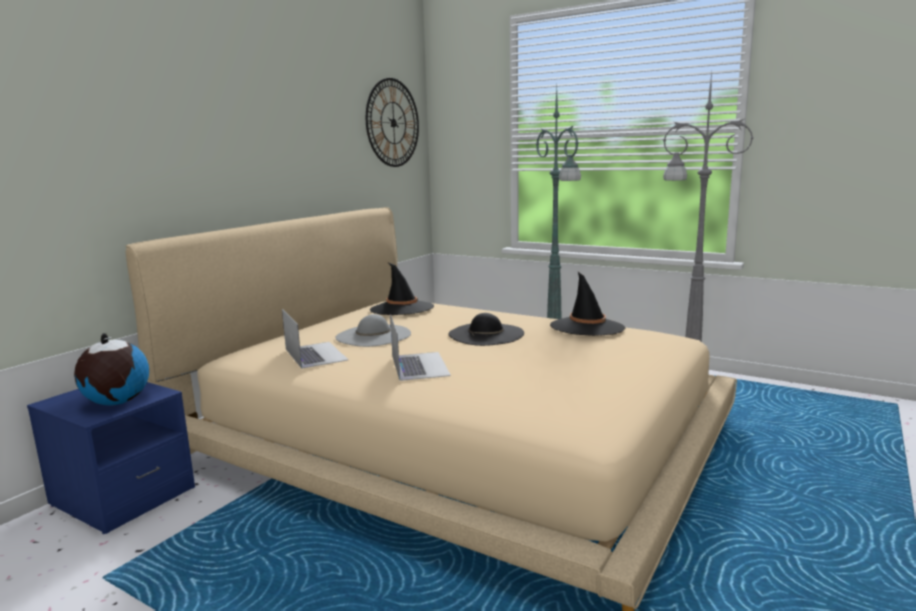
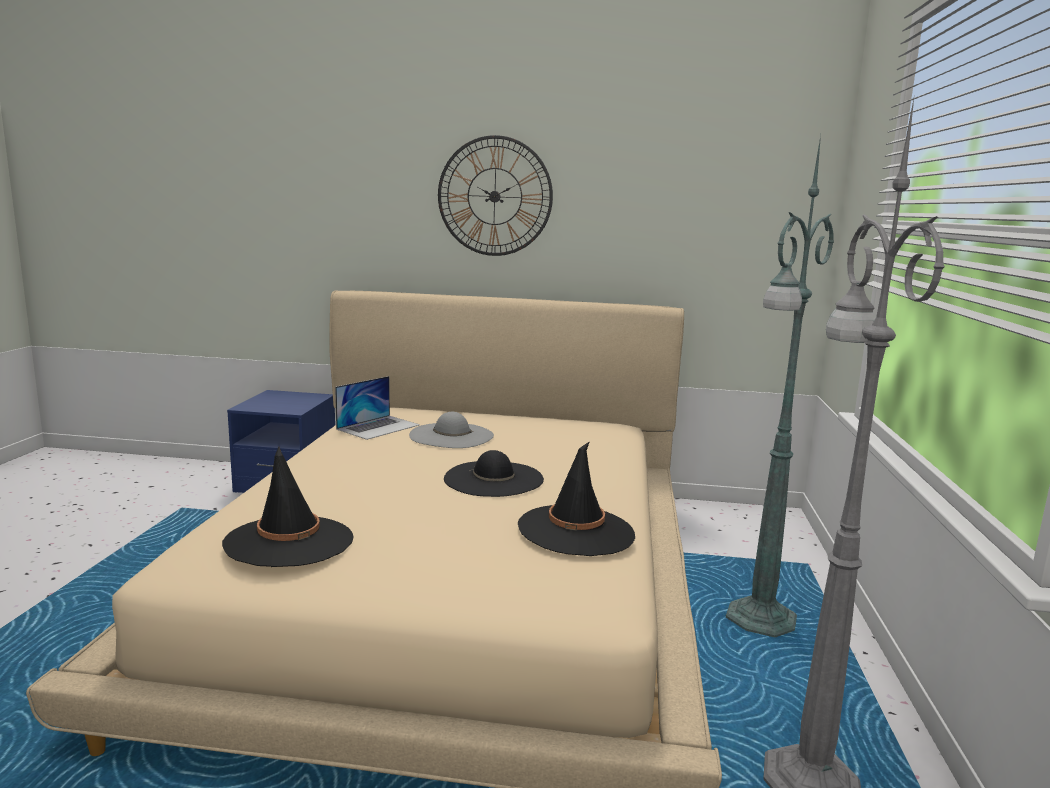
camera: 65 degrees right, 0 degrees up
(117, 402) = (273, 405): globe -> none
(393, 123) = (749, 195): wall clock -> wall clock (494, 196)
(402, 309) = (568, 431): black hat -> black hat (289, 542)
(419, 365) = (359, 465): laptop -> none

